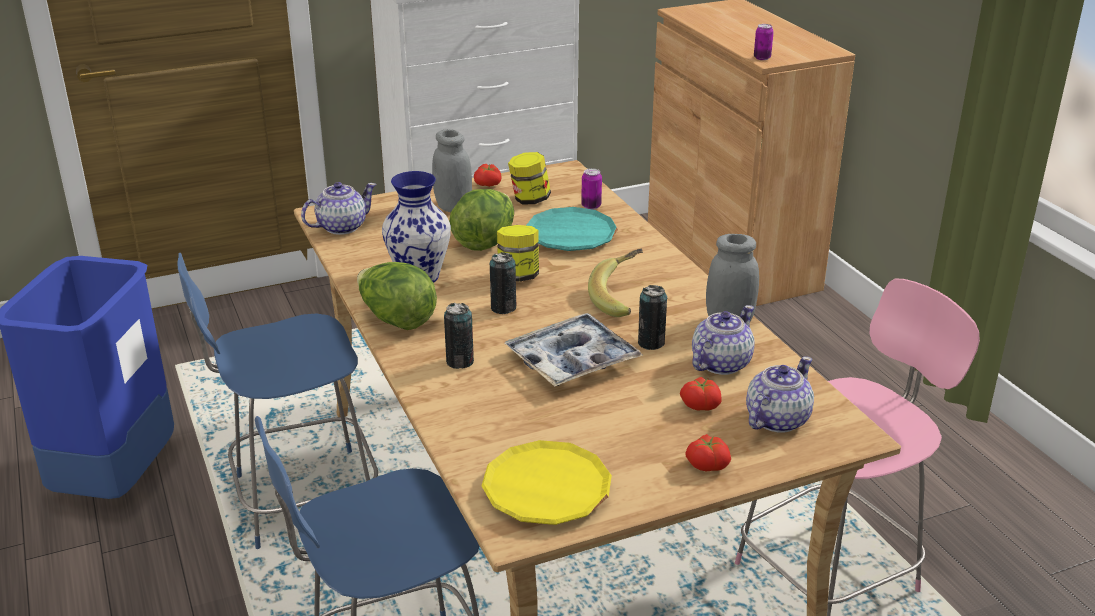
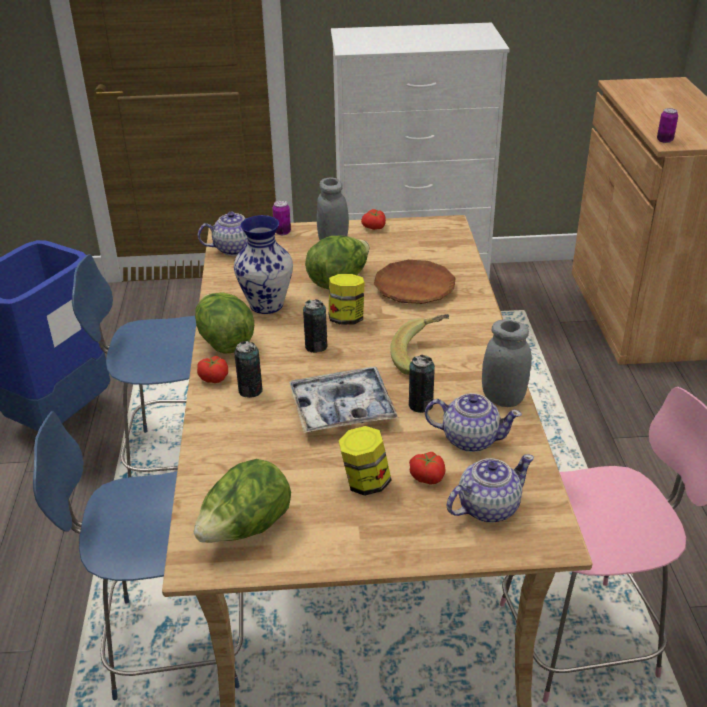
camera: 20 degrees right, 5 degrees up
(529, 200) = (400, 247): jar -> jar (365, 482)
(546, 490) = (246, 529): yellow plate -> lettuce
(571, 236) = (414, 287): turquoise plate -> brown plate
(591, 206) = (449, 261): can -> can (282, 232)
(707, 464) = (398, 538): tomato -> tomato (214, 377)
(720, 364) = (469, 439): teapot -> teapot turned 45 degrees clockwise

